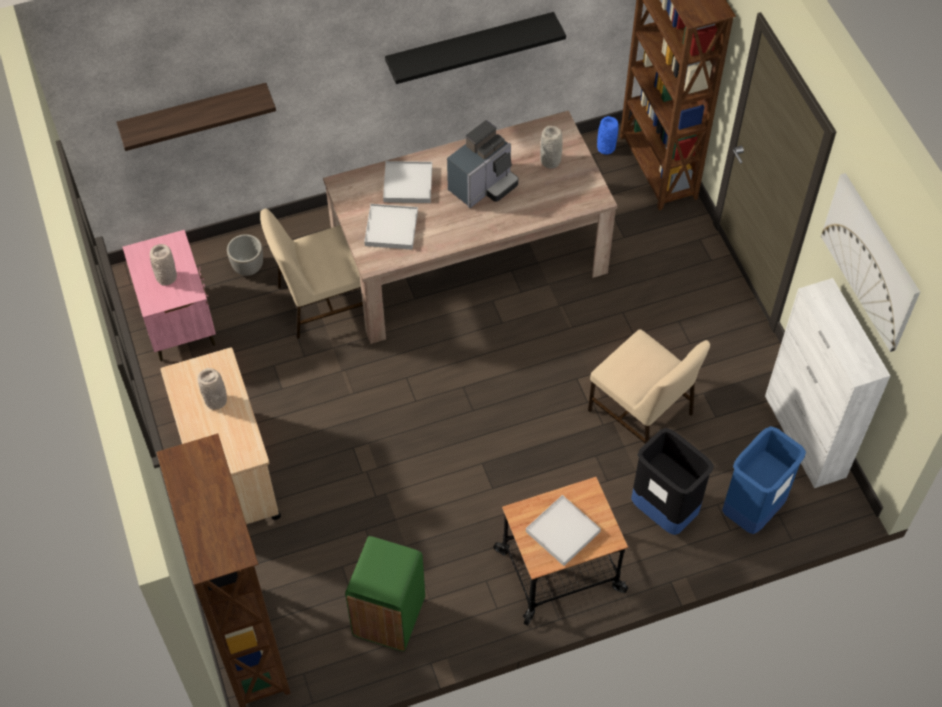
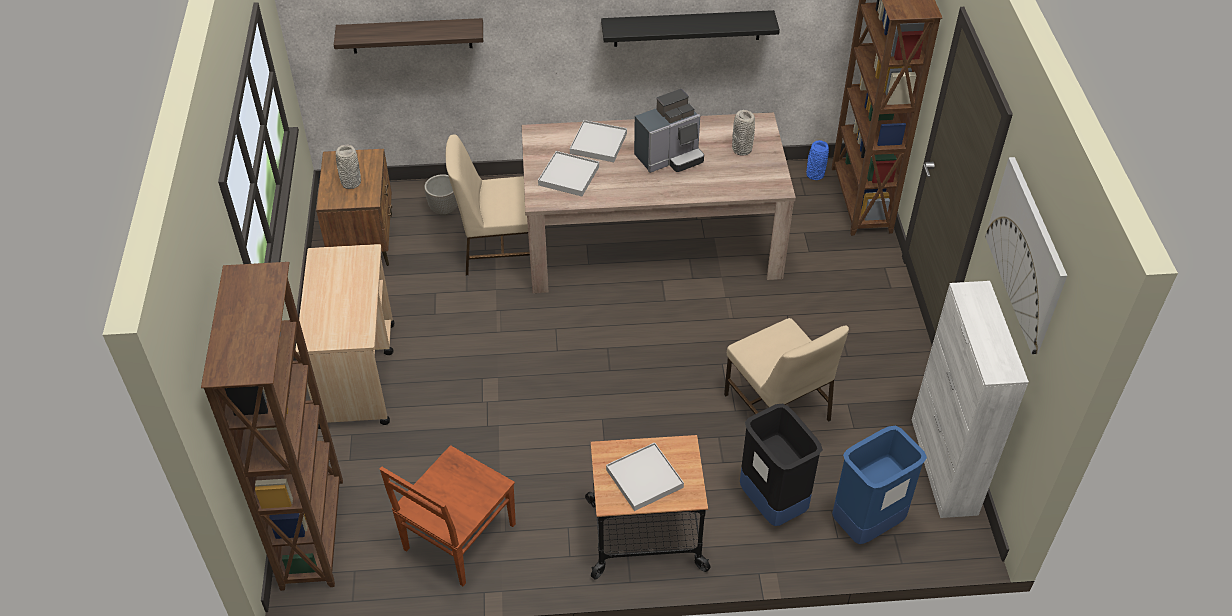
camera: 15 degrees right, 10 degrees down
(179, 322) = (364, 240): pink nightstand -> brown nightstand
(217, 401) = (347, 285): grey vase -> none
(388, 617) = (457, 539): green trash can -> brown chair

